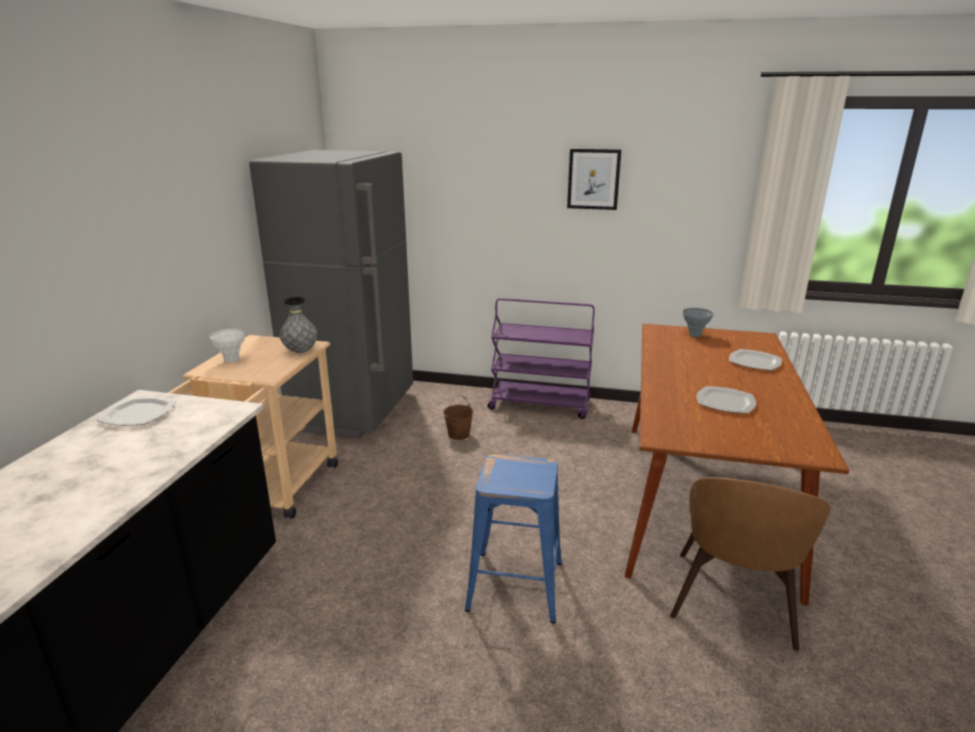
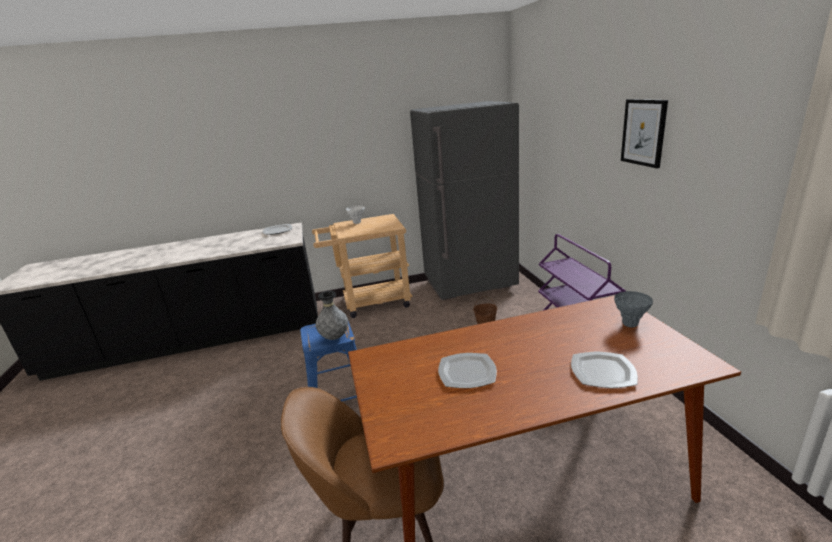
camera: 65 degrees right, 0 degrees up
(300, 352) = (382, 228): grey vase -> grey vase (334, 337)

